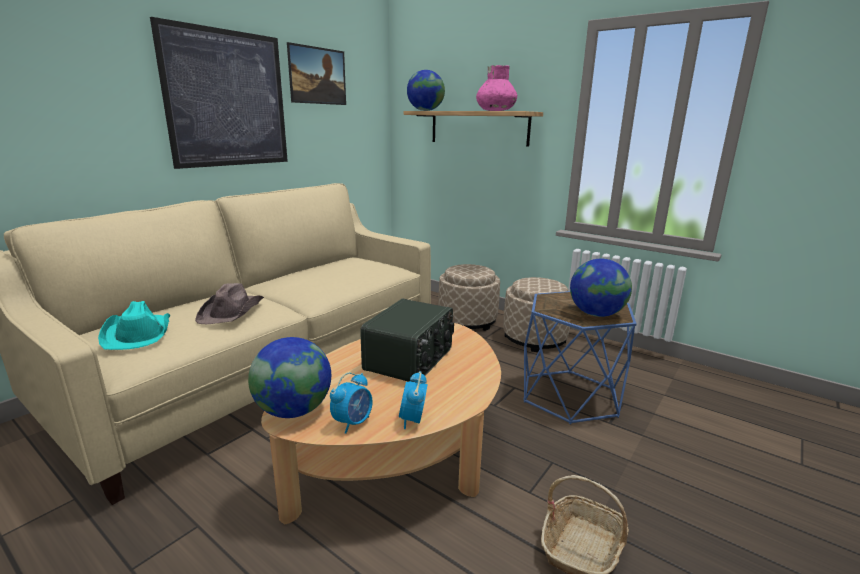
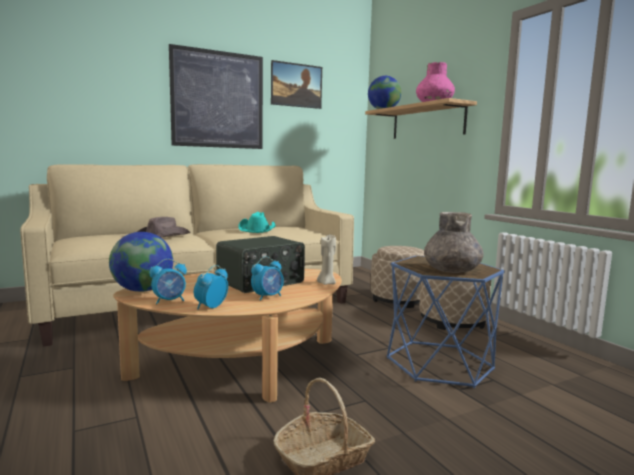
camera: 25 degrees right, 10 degrees down
(138, 333) = (94, 238): turquoise hat -> turquoise hat (257, 229)
(448, 384) = (268, 297): none -> alarm clock
(474, 345) = (326, 283): none -> beige candle
(596, 314) = (452, 270): globe -> grey vase

